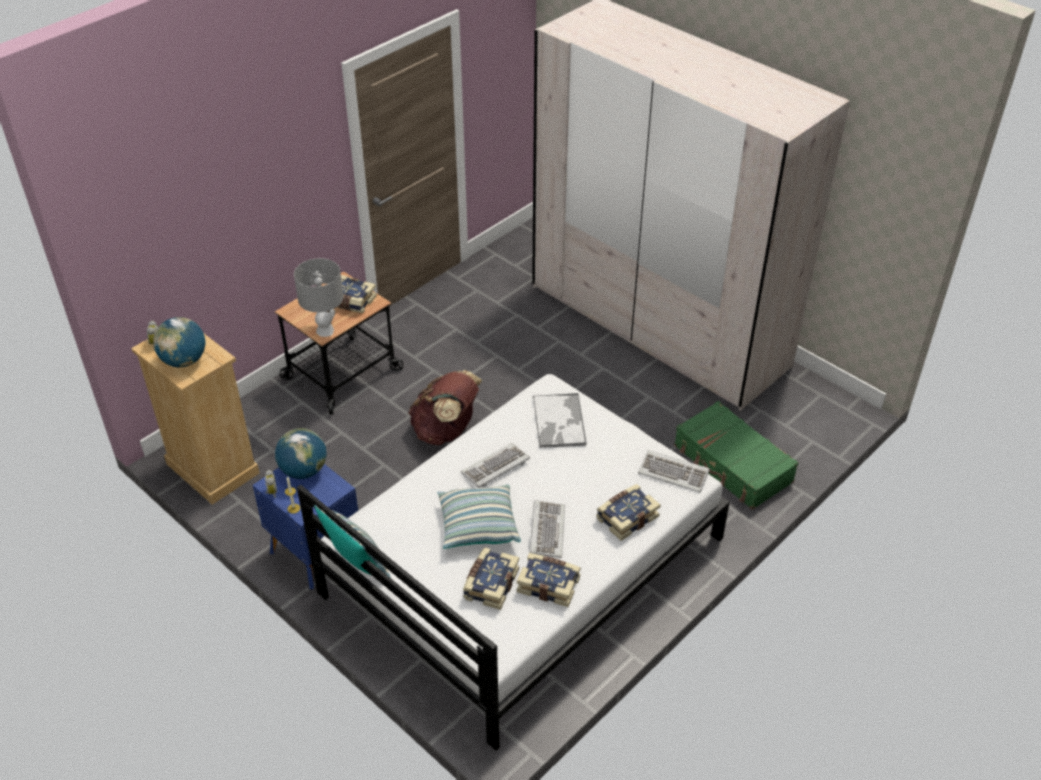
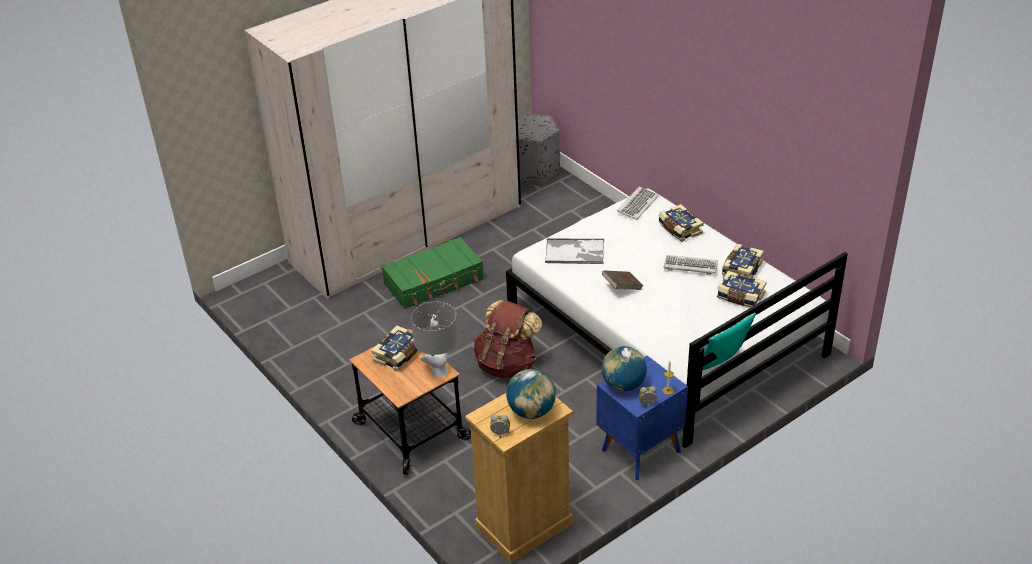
camera: 80 degrees left, 5 degrees down
(478, 526) = (683, 299): pillow -> none
(495, 467) = (622, 287): keyboard -> brown book
(732, 464) = (576, 218): green suitcase -> green suitcase (434, 282)
(821, 415) = (534, 172): none -> grey ottoman

